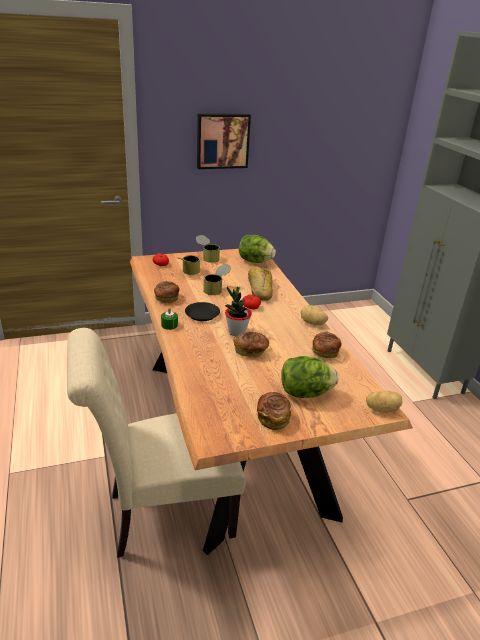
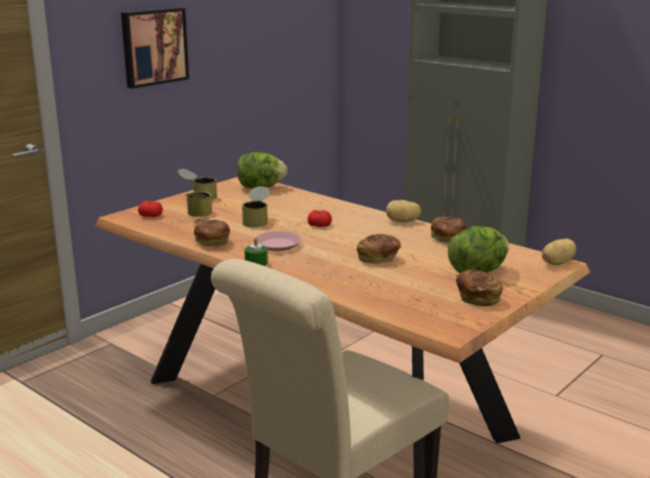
camera: 30 degrees left, 10 degrees down
(202, 314) = (278, 245): black plate -> pink plate
(236, 332) = (339, 248): potted plant -> none
(259, 288) = (304, 209): bread -> none

